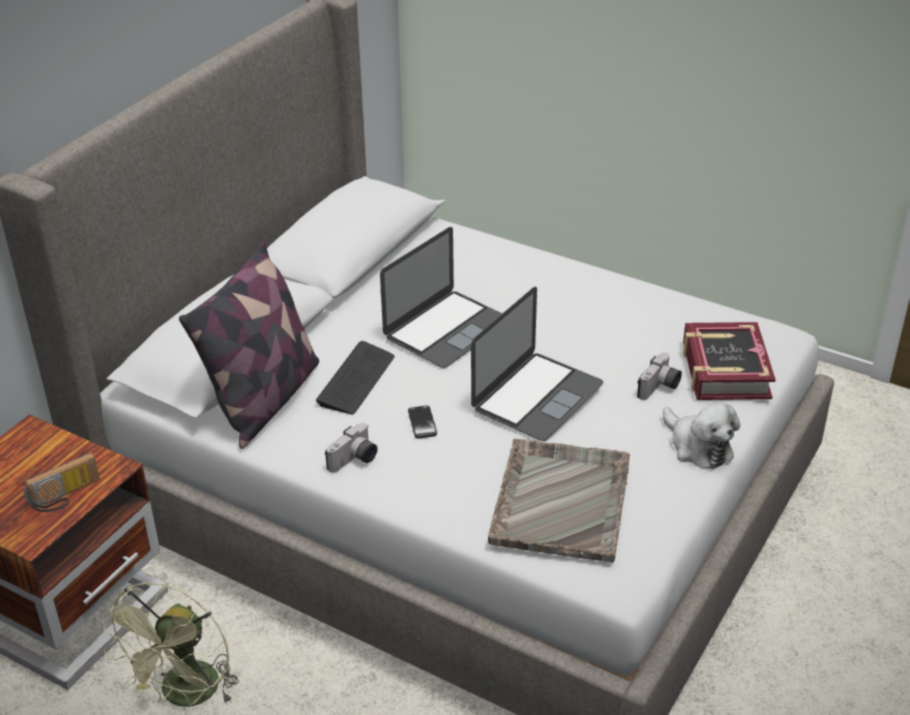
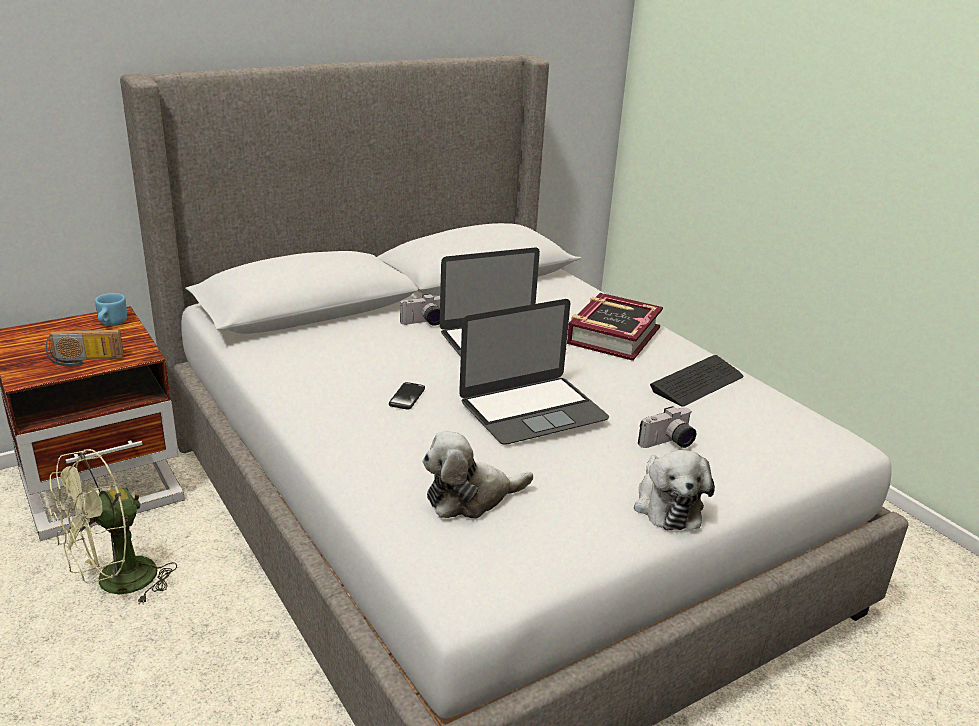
camera: 25 degrees right, 10 degrees down
(37, 444) = (111, 324): none -> blue mug
(264, 399) = (297, 342): pillow -> none
(354, 461) = (318, 404): camera -> camera (425, 323)
(356, 380) = (385, 352): keyboard -> keyboard (697, 383)
(561, 500) = (470, 497): grey tray -> plush toy
(724, 370) = (753, 450): book -> book (613, 335)

